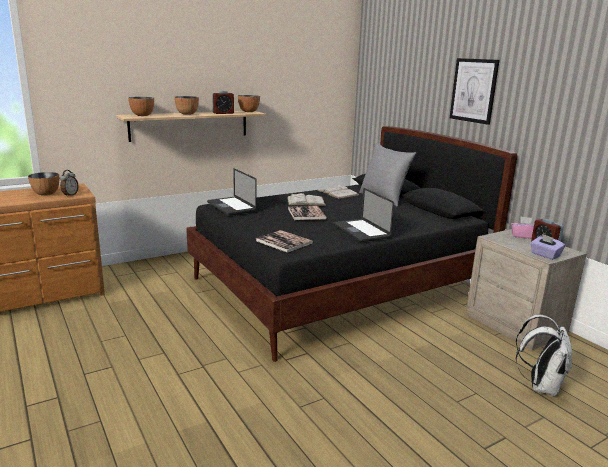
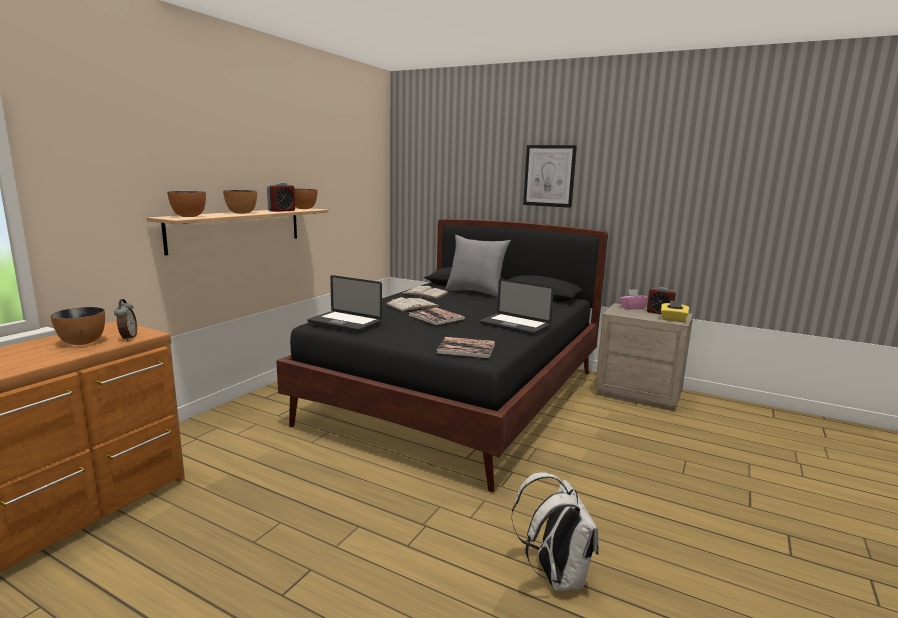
camera: 30 degrees left, 5 degrees down
(540, 386) = (715, 438): white backpack -> white backpack (555, 575)
(545, 255) = (673, 320): purple tissue box -> yellow tissue box

